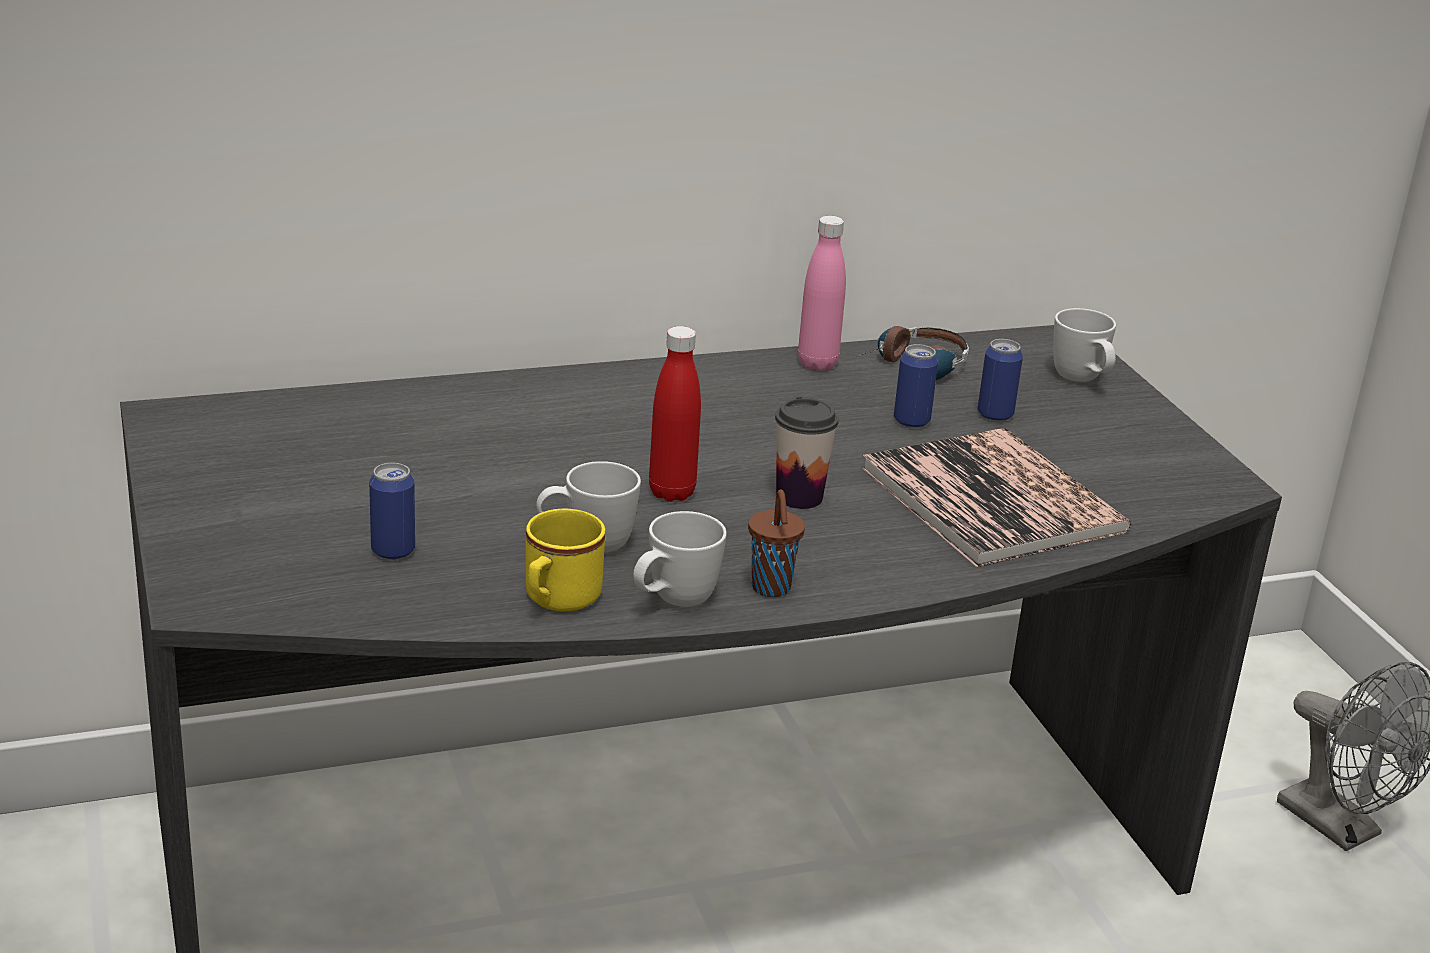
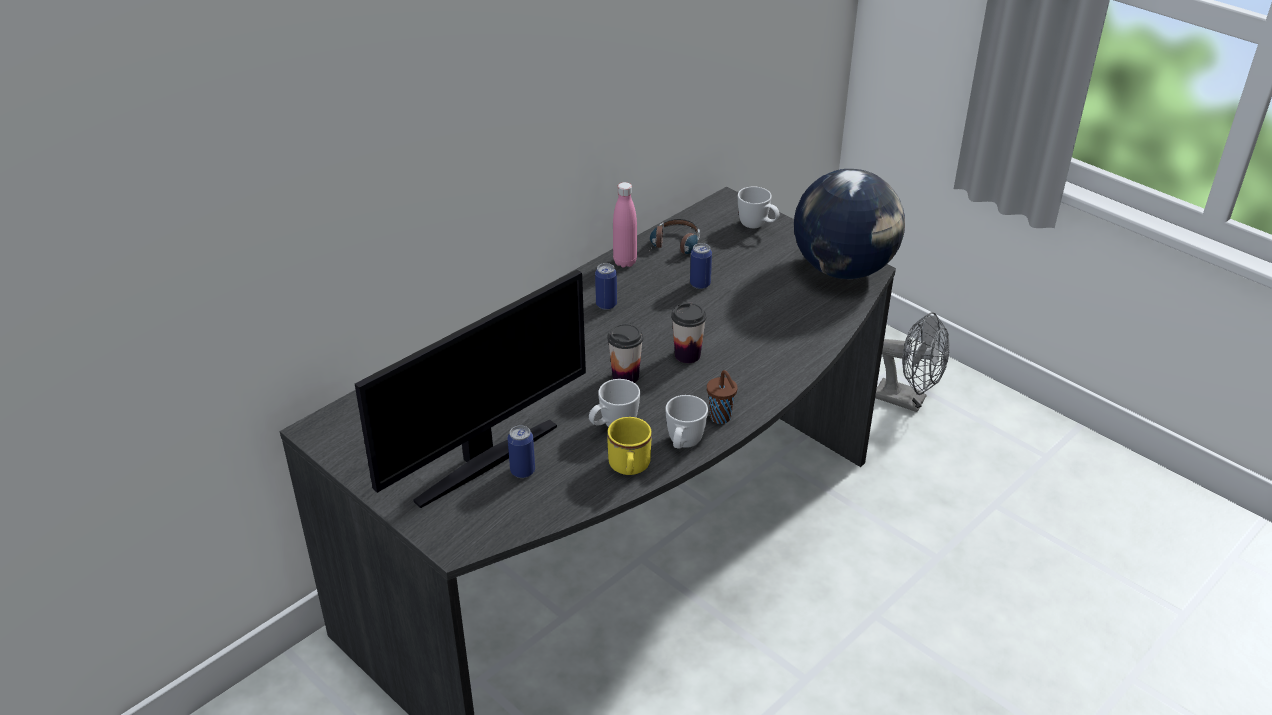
camera: 25 degrees left, 10 degrees up
(352, 520) = (484, 460): none -> monitor
(672, 492) = (625, 377): red bottle -> cup
(992, 499) = (775, 320): book -> none
(995, 415) = (735, 264): can -> can (606, 304)
(1181, 471) = (843, 269): none -> globe

